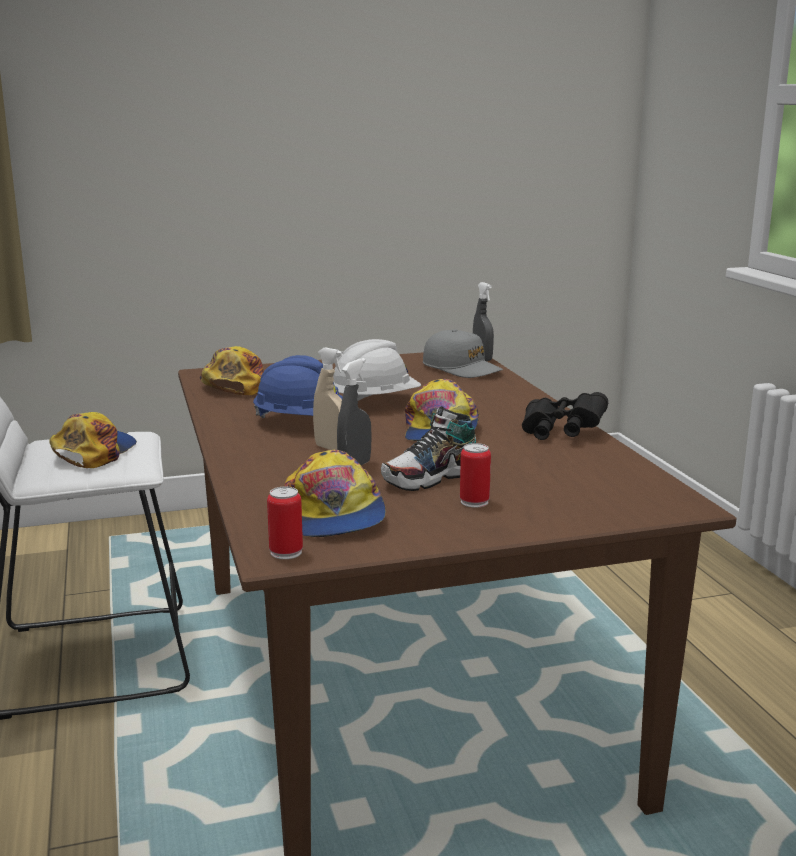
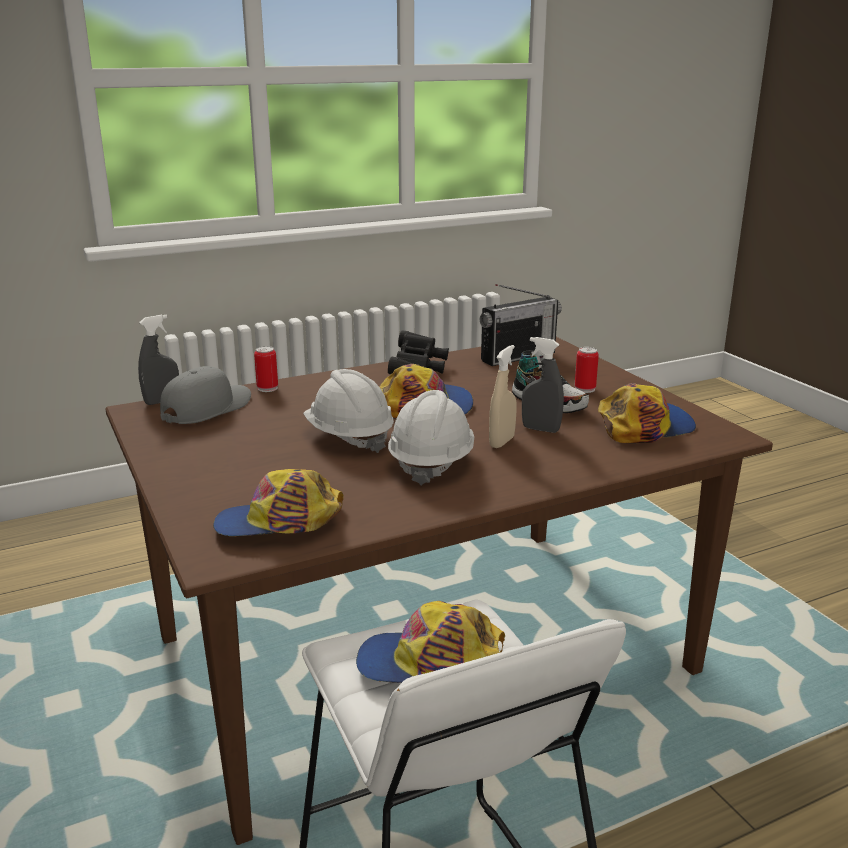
camera: 100 degrees left, 5 degrees up
(286, 552) = (722, 434): can -> can (267, 388)
(302, 423) = (431, 463): blue hard hat -> white hard hat
(612, 482) = (518, 356): none -> radio

